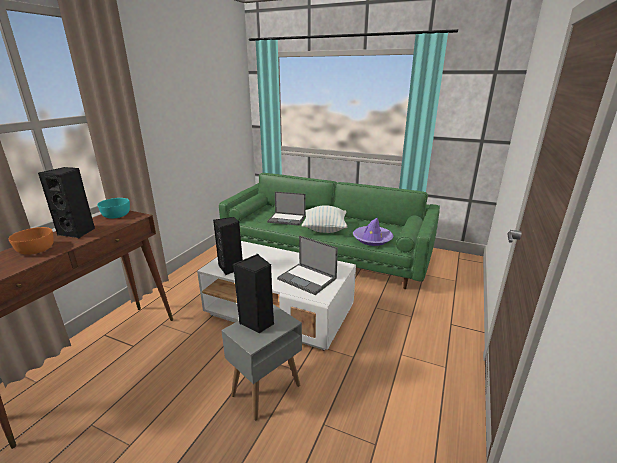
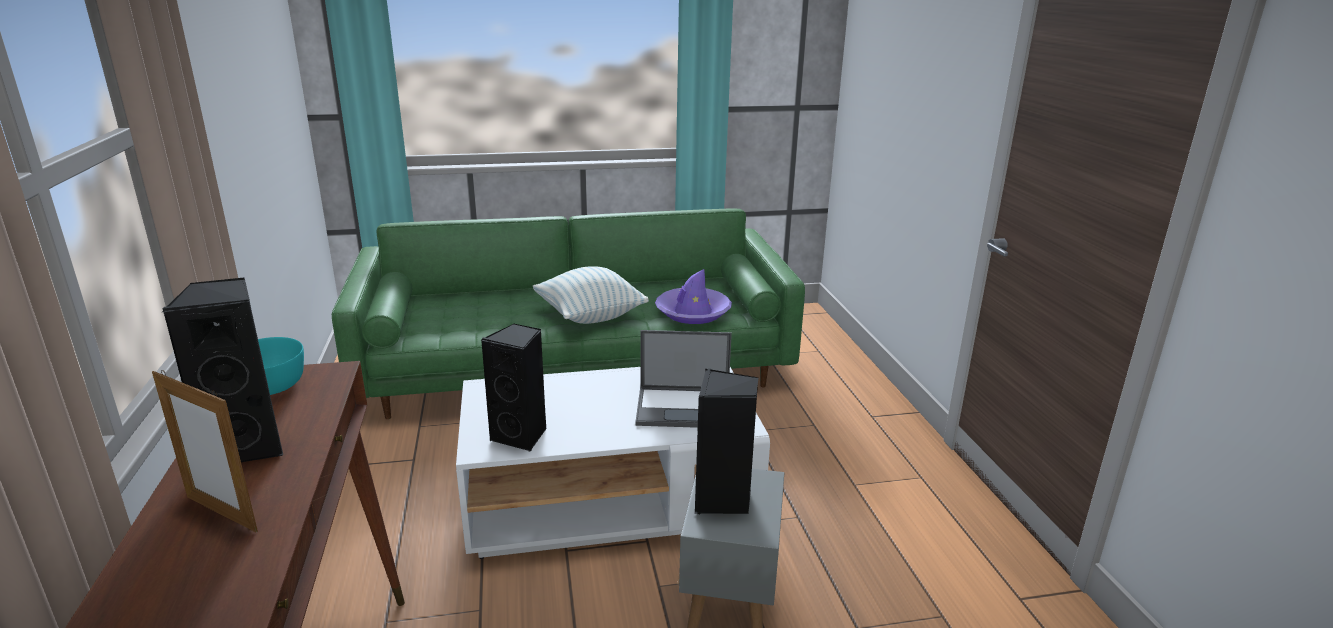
camera: 35 degrees left, 0 degrees up
(37, 249) = (221, 513): orange bowl -> picture frame
(287, 219) = (493, 314): laptop -> none

